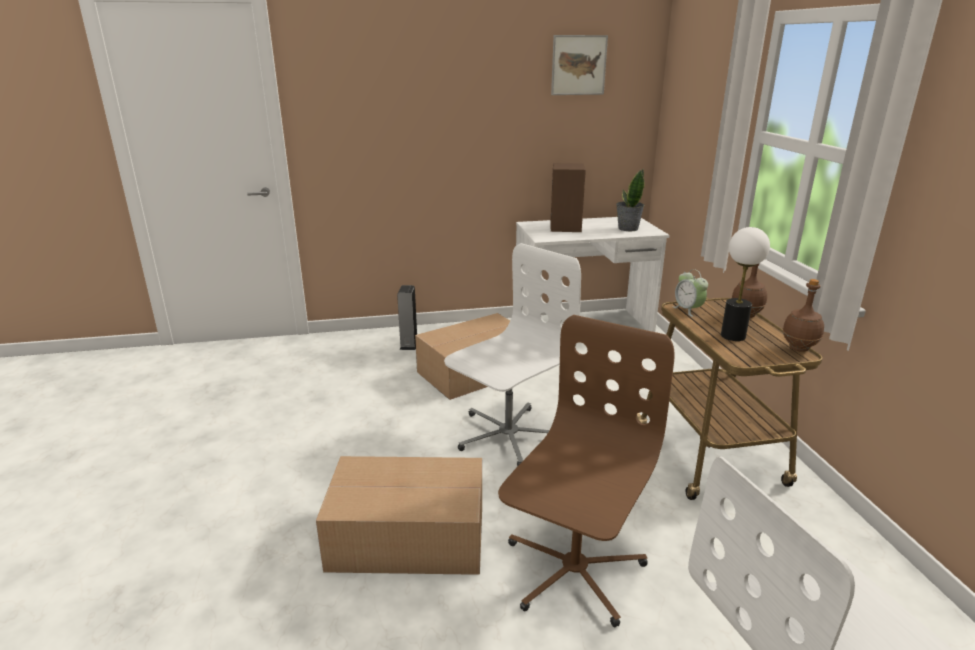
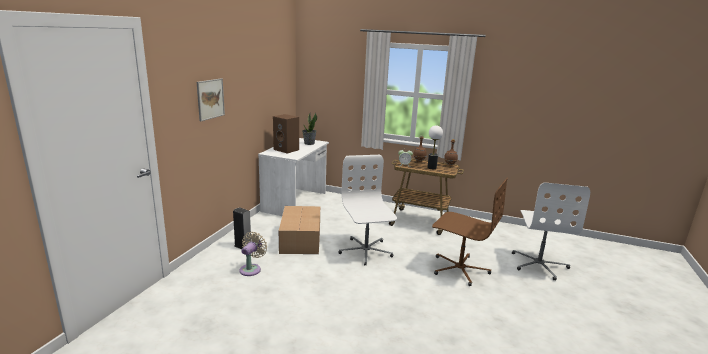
camera: 60 degrees left, 5 degrees down
(359, 370) = (251, 269): none -> beige fan
(405, 535) = (414, 297): cardboard box -> none
(573, 570) = (459, 269): brown office chair -> brown office chair turned 150 degrees clockwise
(578, 65) = (272, 62): picture -> picture (210, 99)

